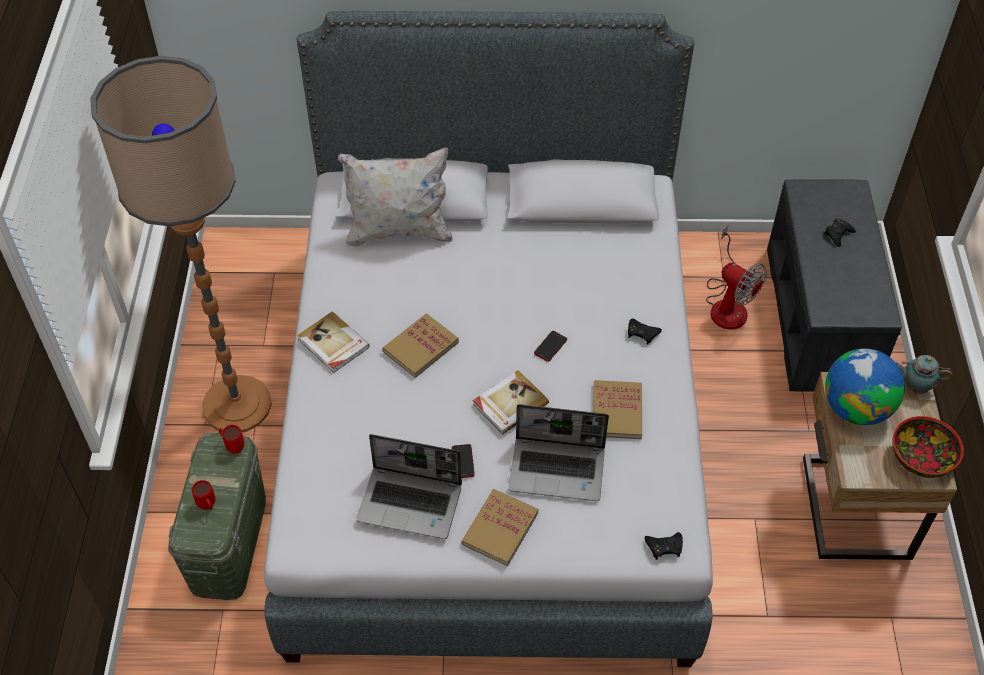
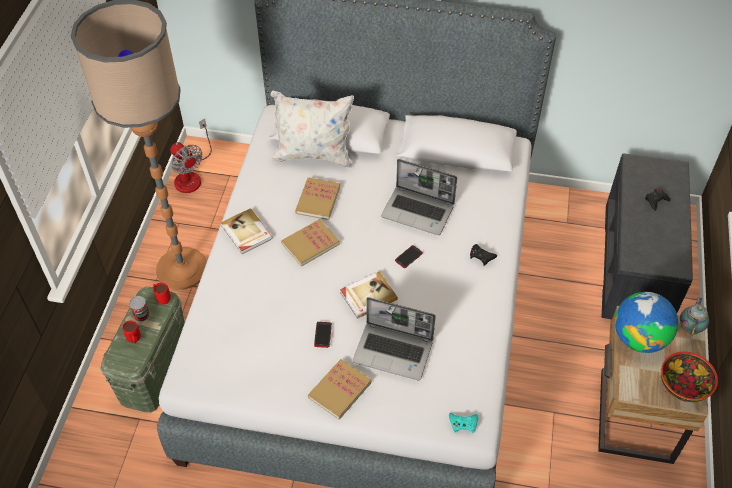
camera: 10 degrees right, 0 degrees up
(209, 471) = (141, 315): none -> can
(411, 503) = (277, 360): laptop -> laptop (418, 211)
(617, 411) = (449, 313): book -> book (318, 200)
(664, 547) = (463, 424): black game controller -> turquoise game controller
(727, 304) = (566, 244): fan -> fan (191, 175)
(914, 386) = (690, 327): teapot -> teapot turned 90 degrees clockwise

